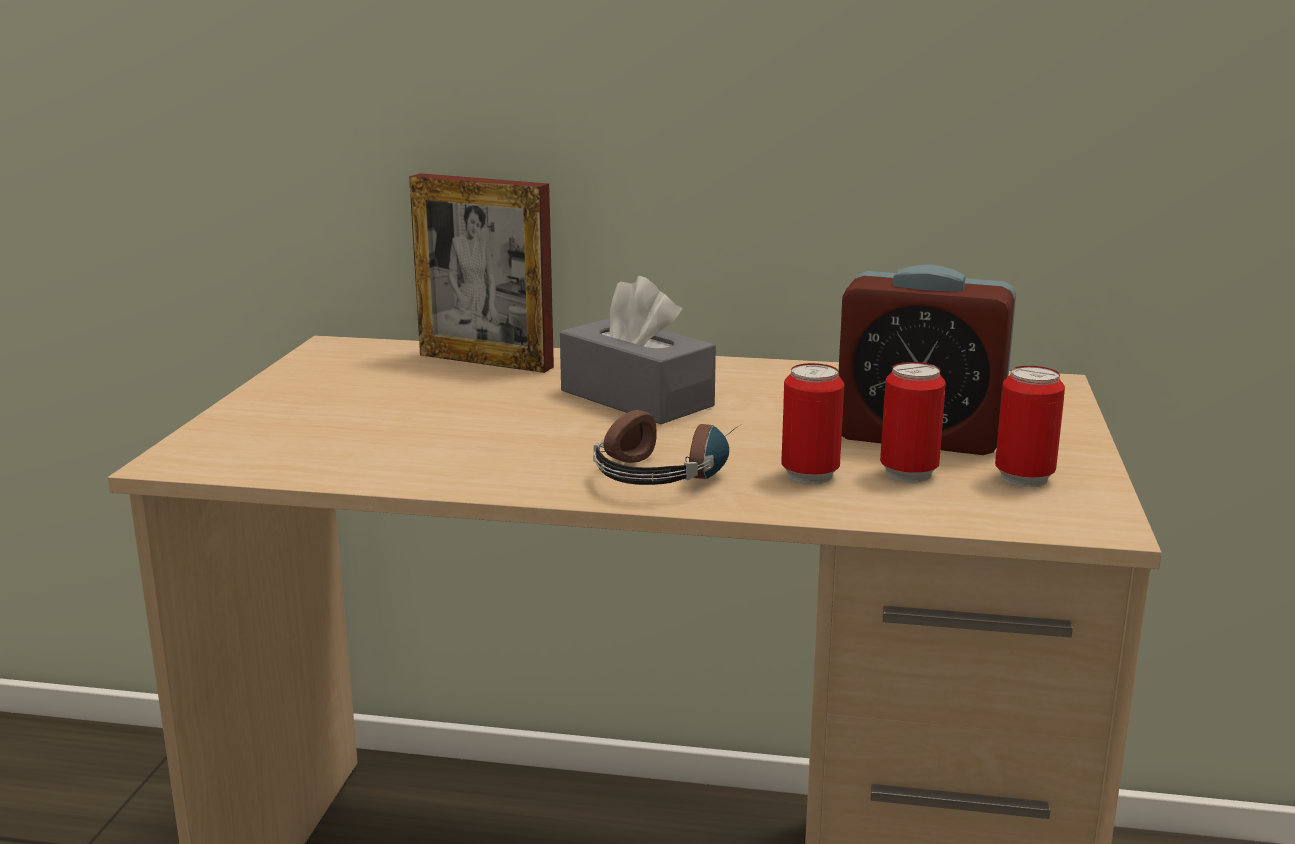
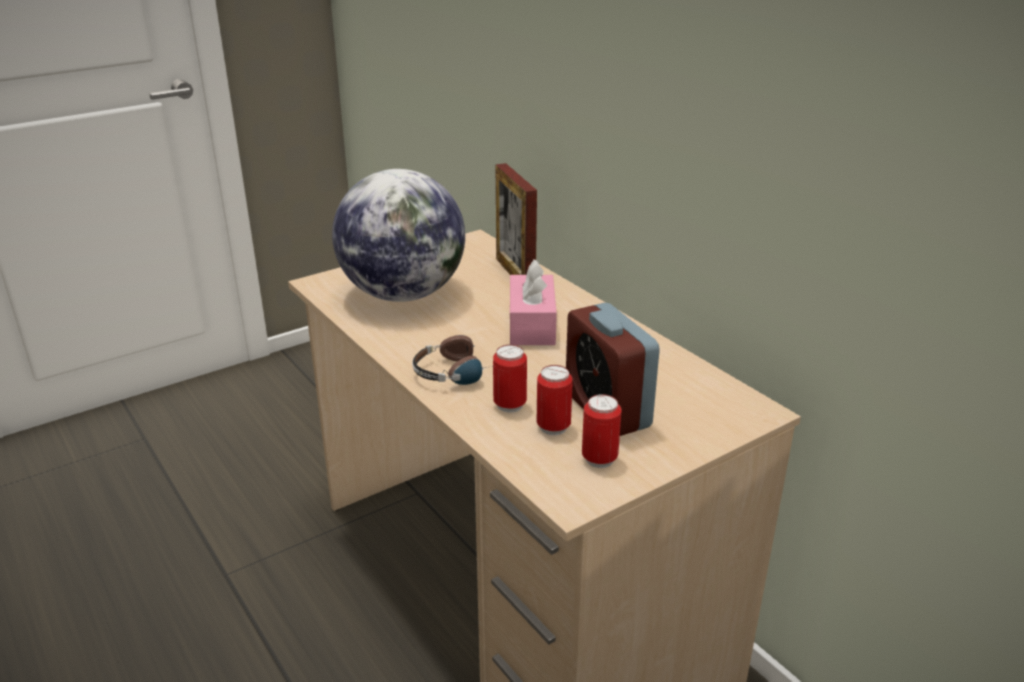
camera: 45 degrees right, 10 degrees up
(369, 427) = (402, 294): none -> globe
(636, 398) = (531, 325): grey tissue box -> pink tissue box

